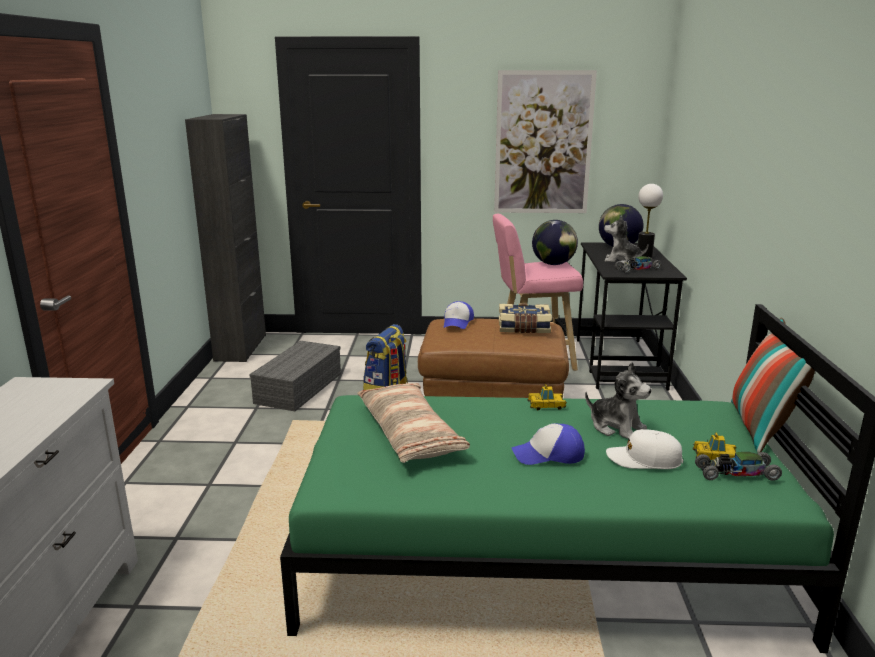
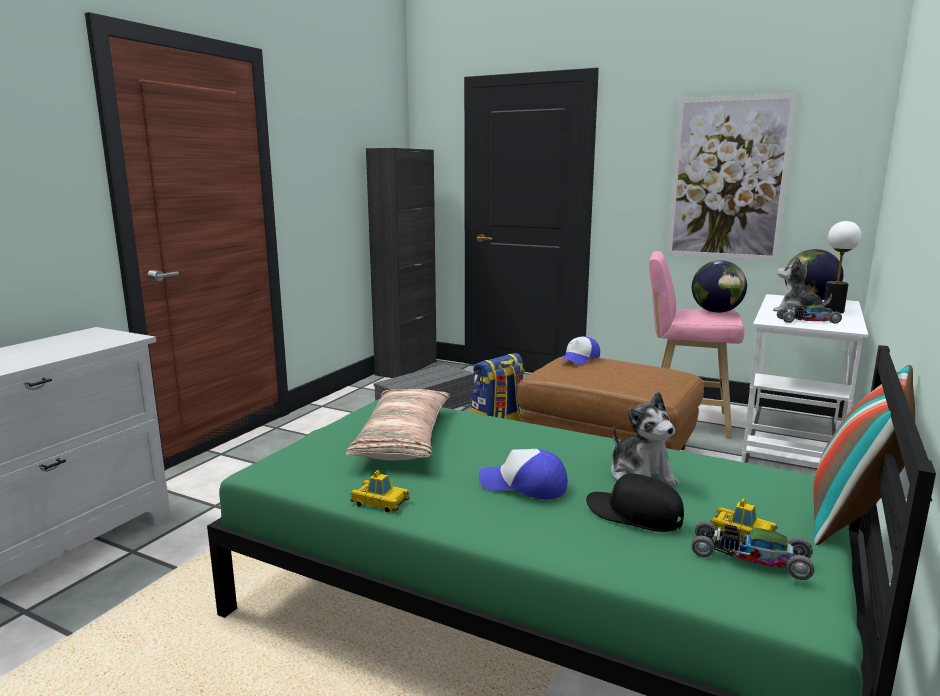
camera: 25 degrees right, 5 degrees down
(524, 328) = (647, 372): book -> none
(546, 405) = (580, 440): toy car -> toy car (380, 502)
(619, 363) = (792, 440): black desk -> white desk
(644, 459) = (634, 514): white cap -> black cap

